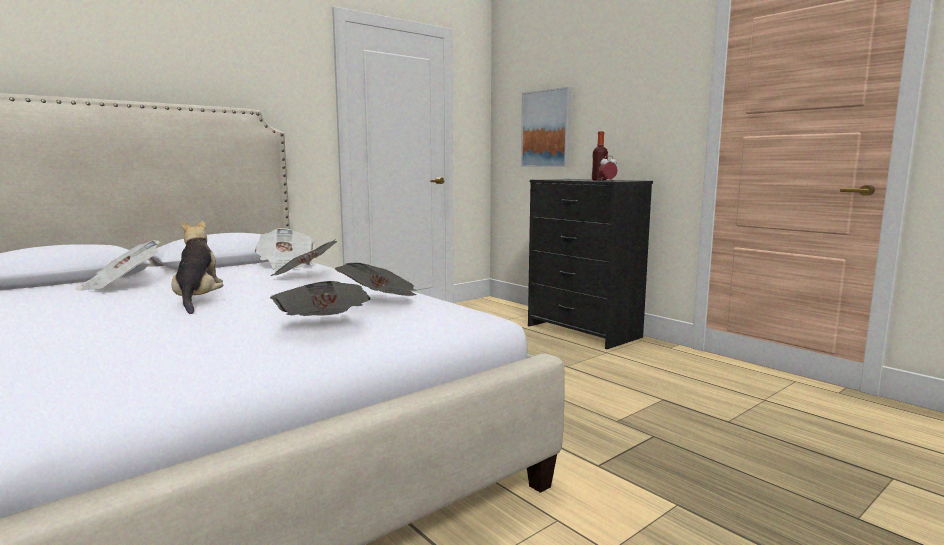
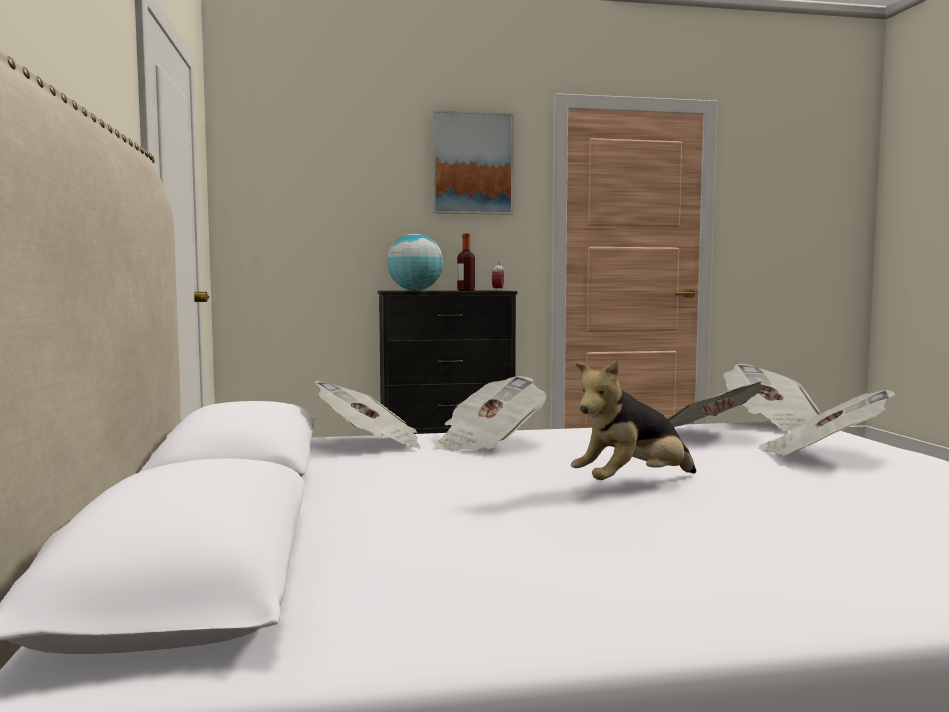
camera: 60 degrees left, 5 degrees down
(121, 285) = (400, 524): newspaper -> newspaper (771, 423)
(198, 301) = (633, 485): plush toy -> plush toy turned 45 degrees counterclockwise
(546, 129) = (330, 224): picture -> picture (472, 163)
(571, 179) = (415, 290): none -> globe

